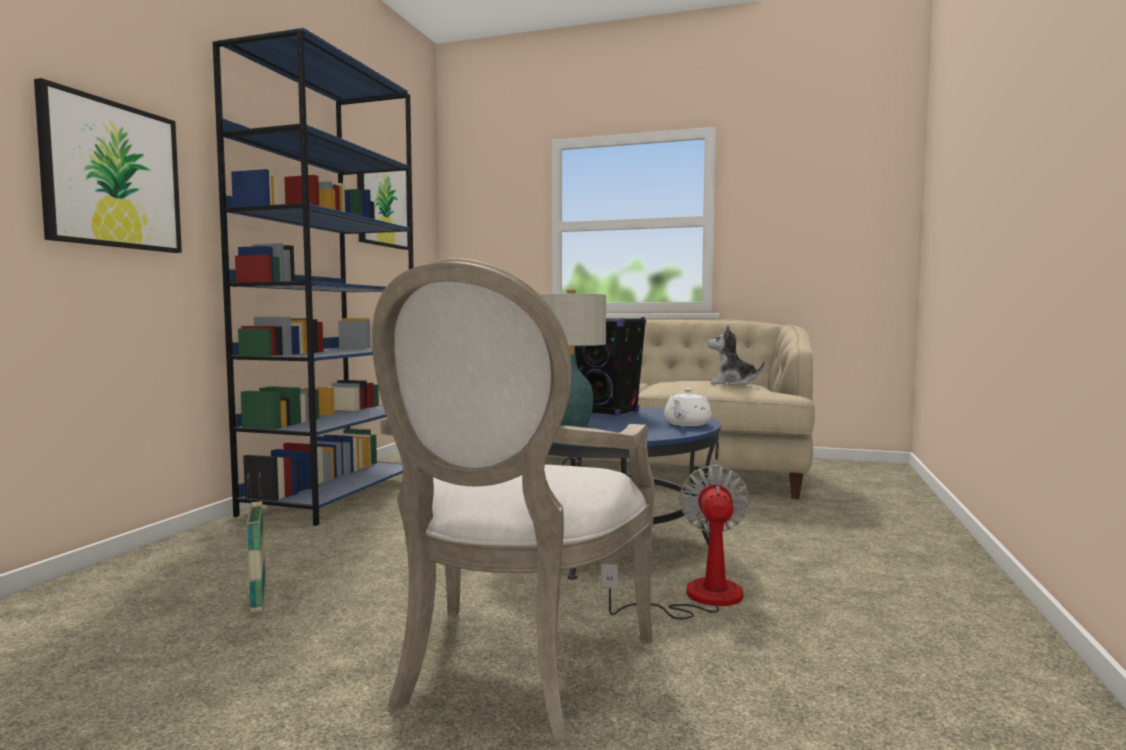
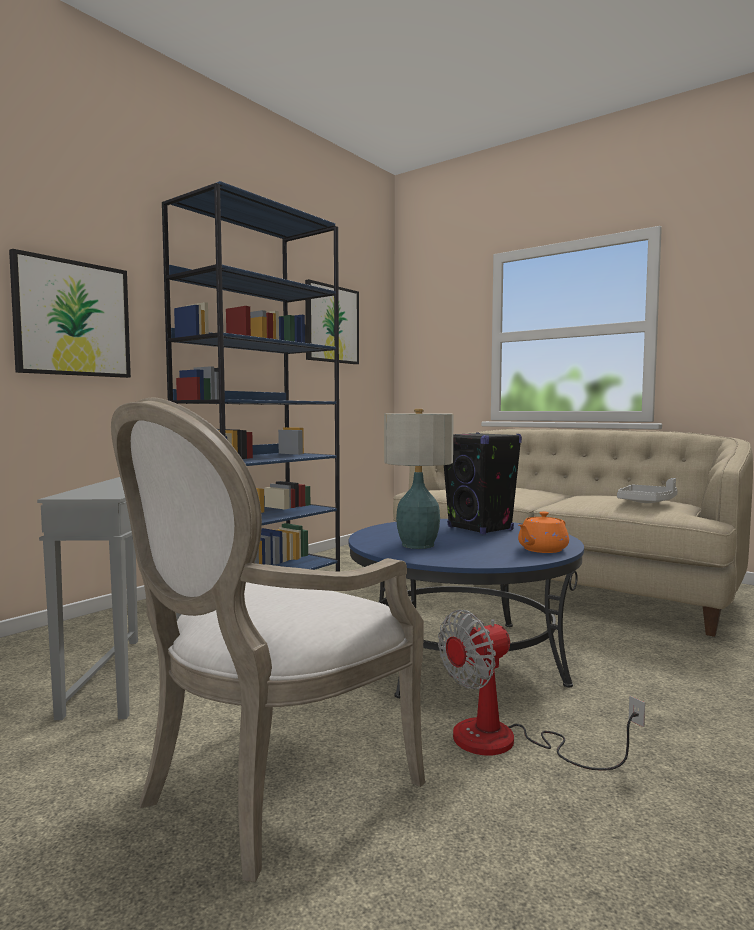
camera: 20 degrees right, 0 degrees up
(258, 599) = (130, 674): basket -> grey side table
(686, 424) = (542, 550): white teapot -> orange teapot
(697, 599) = (507, 743): fan -> fan turned 150 degrees counterclockwise
(732, 383) = (647, 502): plush toy -> grey tray

